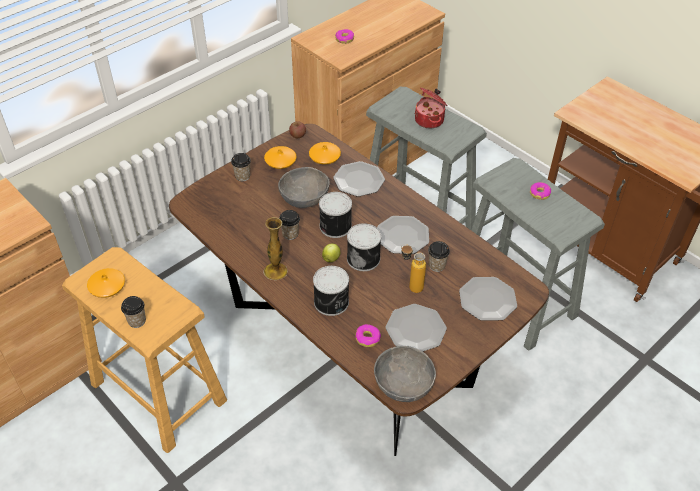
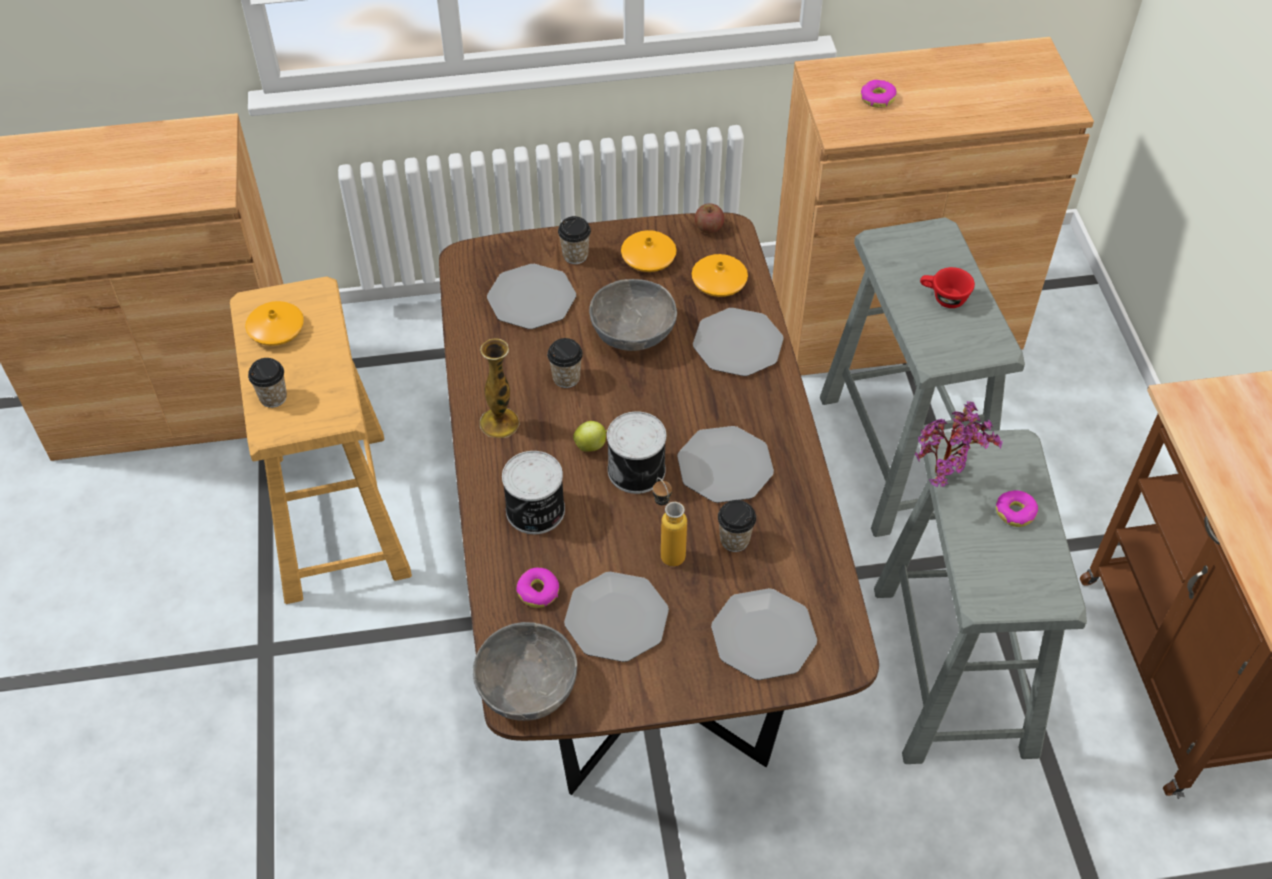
camera: 35 degrees right, 5 degrees up
(238, 206) = (531, 298): none -> plate
(334, 226) = (638, 398): can -> none
(430, 120) = (943, 298): cooking pot -> red cup
(499, 193) = (945, 478): none -> potted plant

